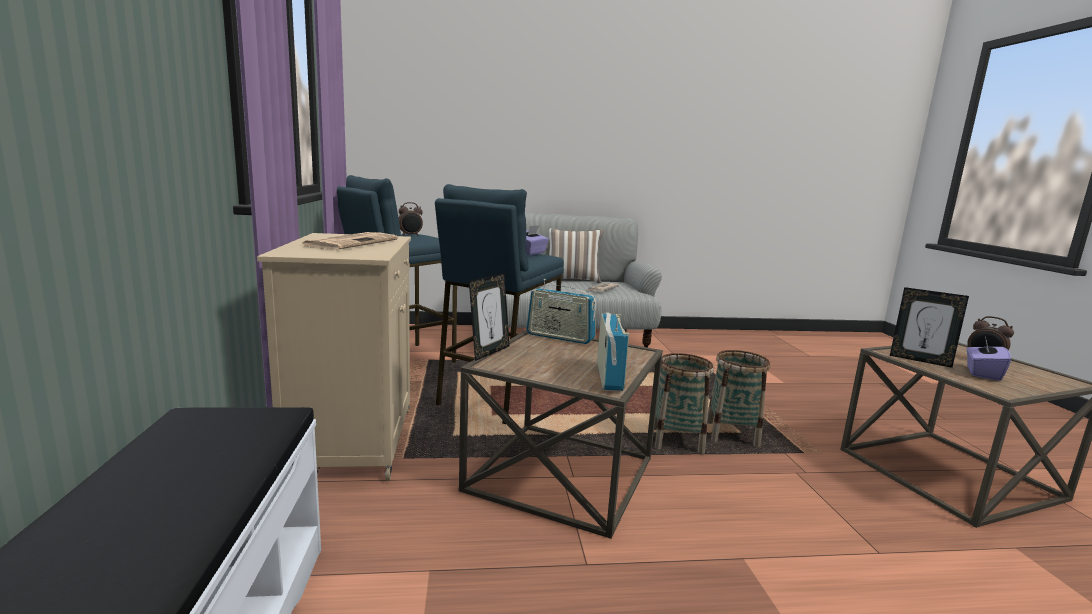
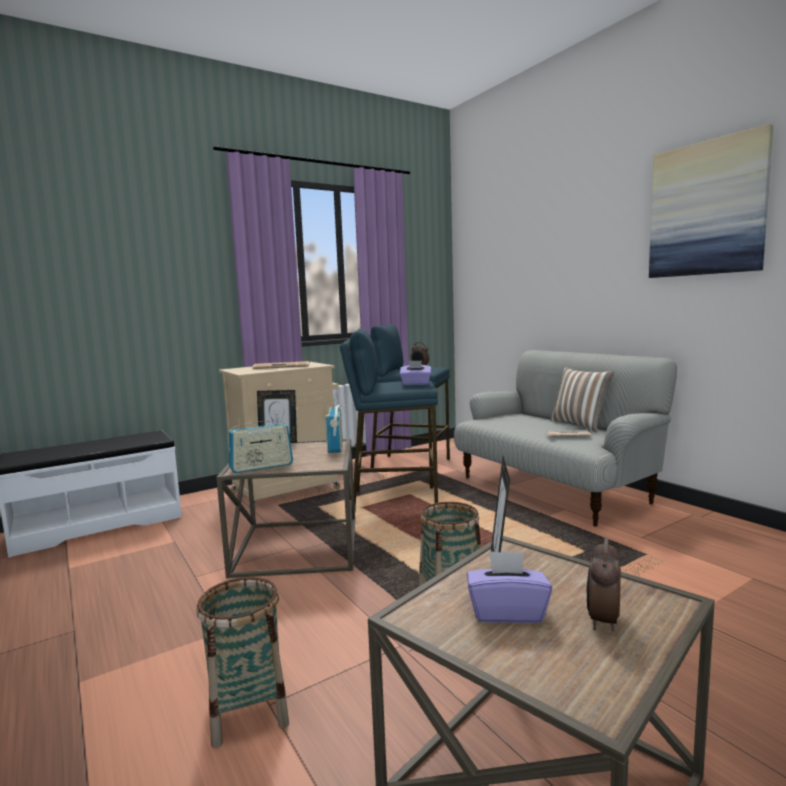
camera: 65 degrees right, 5 degrees down
(659, 103) = (706, 209): none -> picture
(676, 440) = (400, 575): basket -> basket (248, 711)

